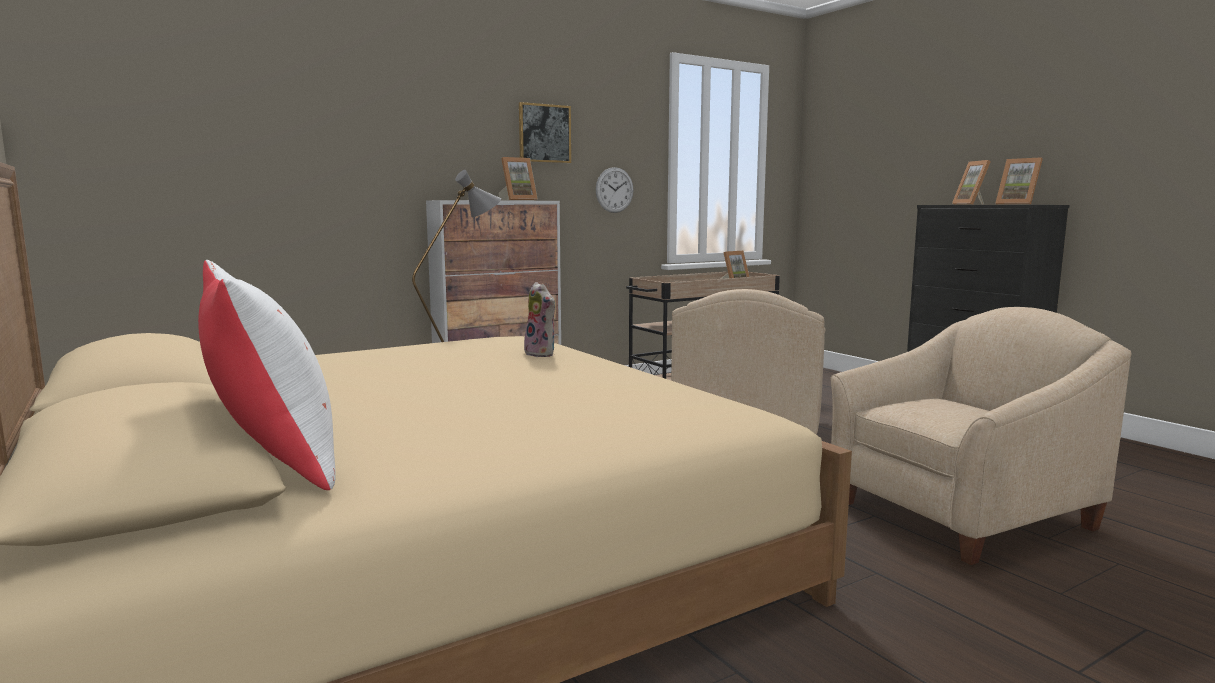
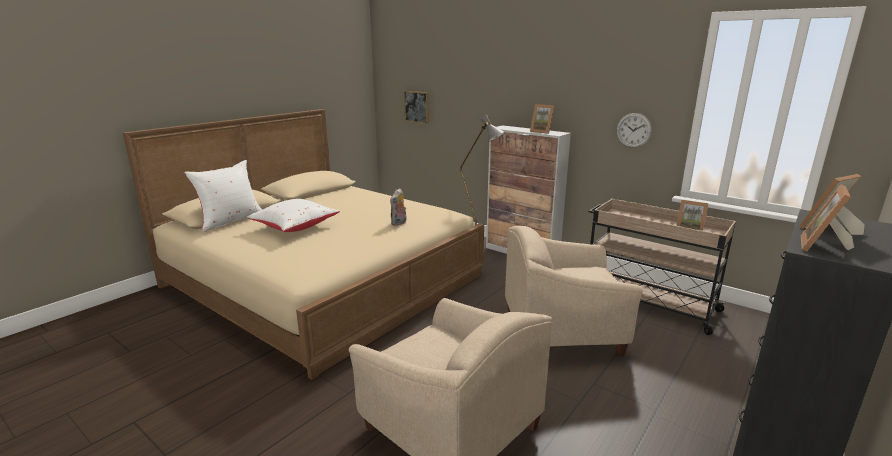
camera: 70 degrees right, 10 degrees up
(461, 405) = (294, 227): none -> white pillow
(544, 133) = (580, 86): picture -> picture (417, 107)

